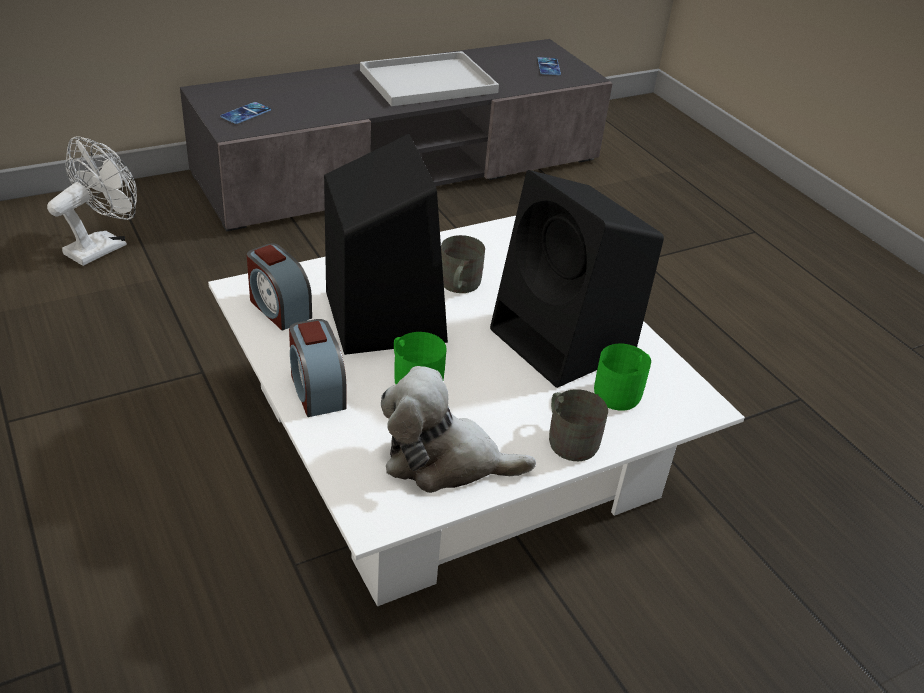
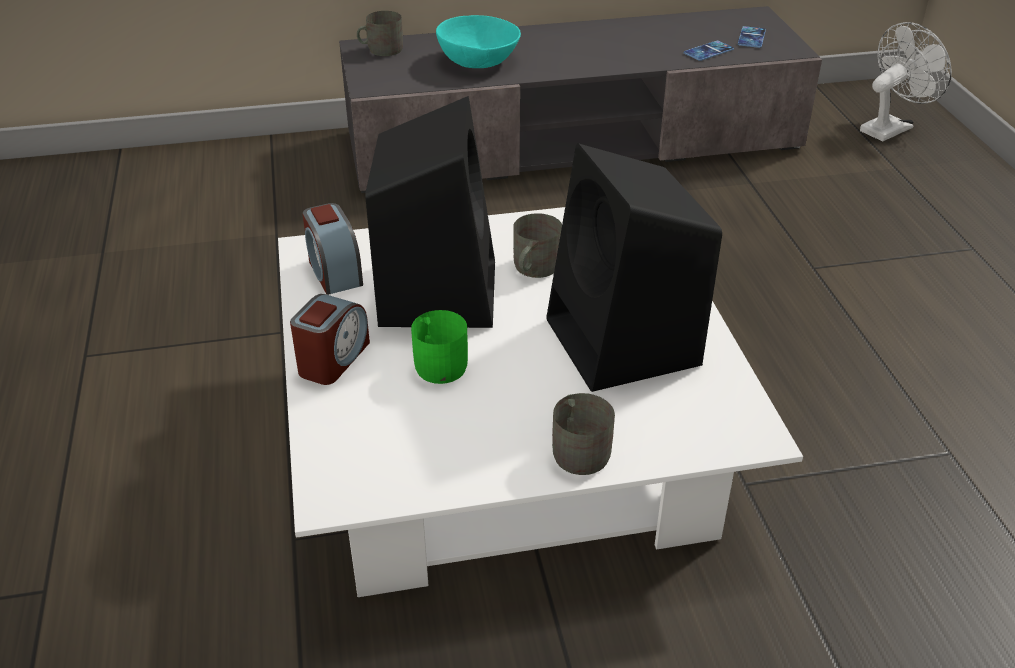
camera: 20 degrees right, 0 degrees up
(103, 246) = (237, 197): white fan -> white fan (890, 127)
(225, 94) = (380, 50): none -> grey mug
(246, 113) = (392, 71): phone -> phone (708, 51)
(316, 390) = (333, 359): alarm clock -> alarm clock turned 150 degrees counterclockwise
(322, 100) = (478, 61): none -> turquoise bowl
(430, 80) = (605, 46): white tray -> none
(444, 461) = (431, 451): plush toy -> none
(622, 392) = (665, 407): green mug -> none

